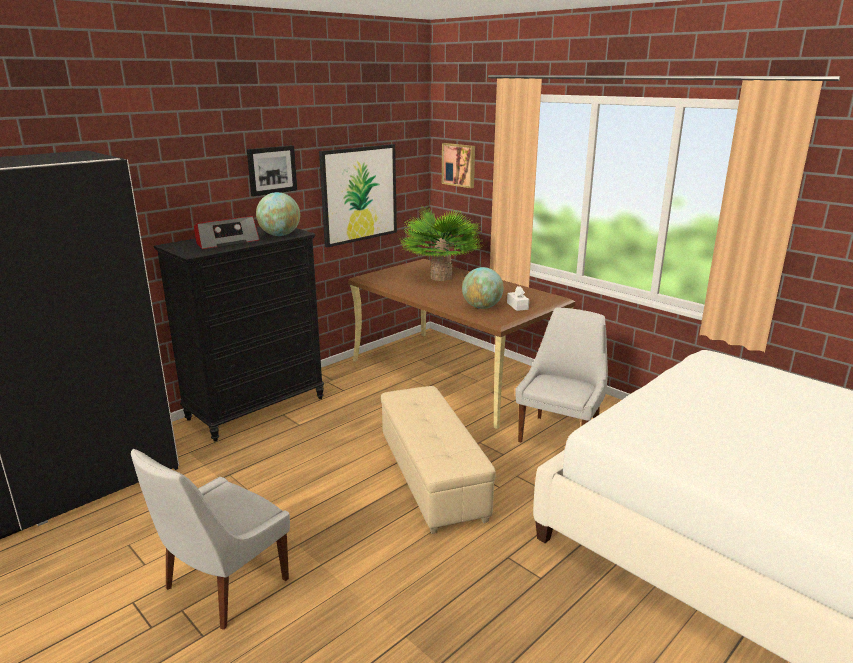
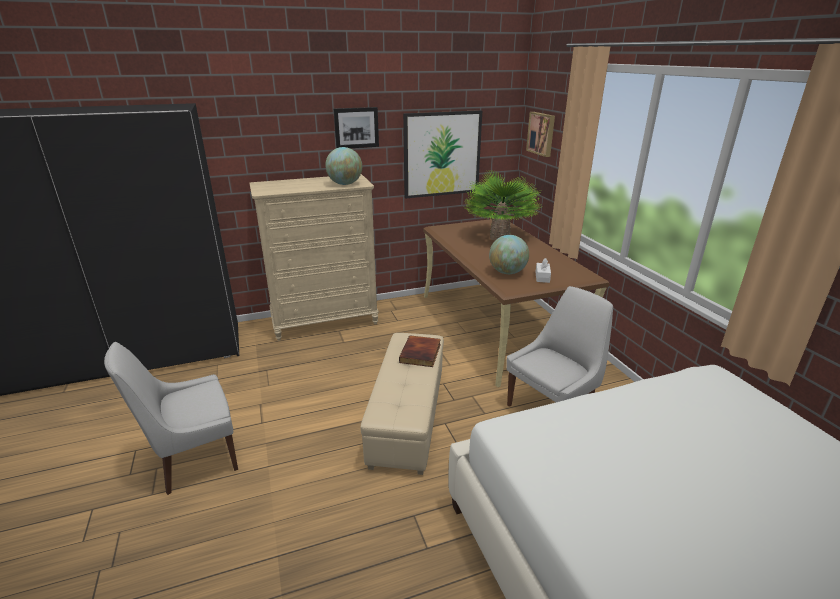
camera: 25 degrees right, 5 degrees up
(226, 242) = (299, 185): radio -> none
(256, 408) = (325, 321): black dresser -> beige dresser
(430, 405) = (421, 353): none -> book

